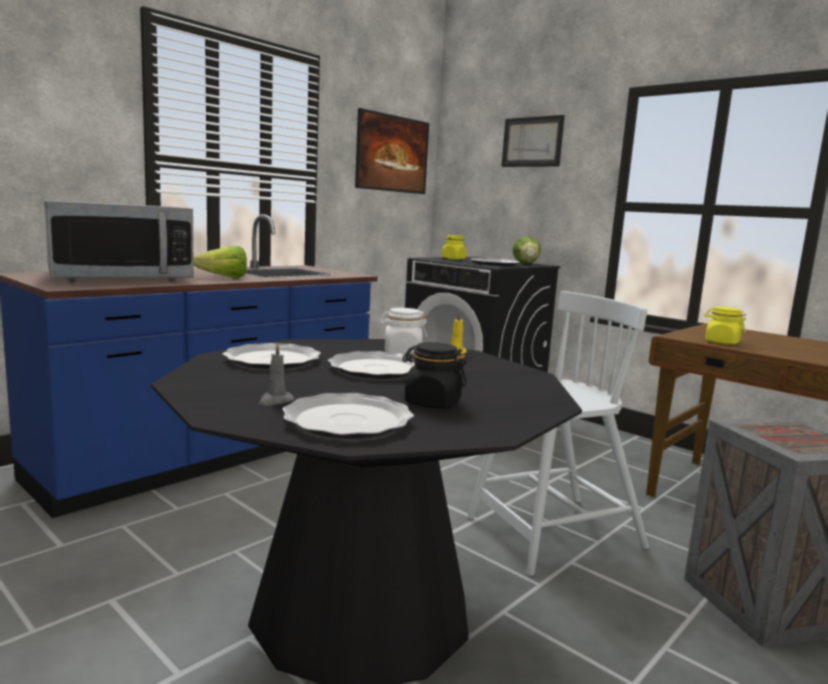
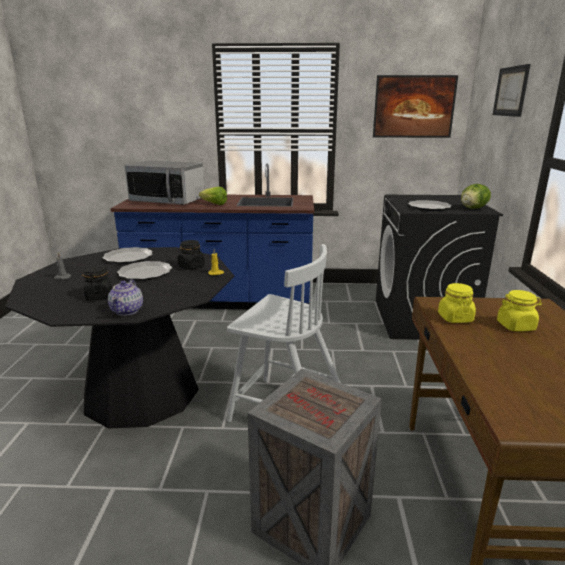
camera: 50 degrees right, 10 degrees up
(347, 420) = (50, 293): plate -> none
(402, 352) = (191, 266): white jar -> black jar
(453, 259) = (422, 198): yellow jar -> yellow jar (516, 326)
(528, 403) = (127, 310): none -> teapot

